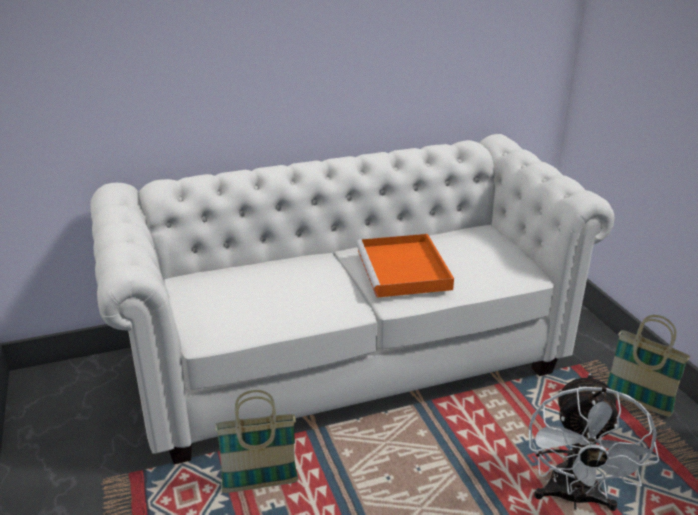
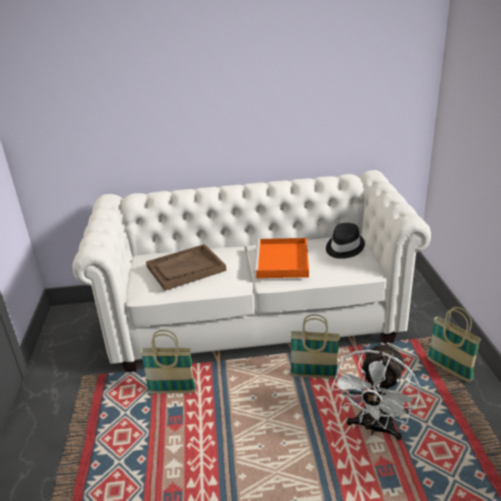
camera: 15 degrees right, 0 degrees up
(262, 292) = (185, 269): none -> brown tray
(463, 434) = (314, 376): none -> basket
(481, 244) = (343, 247): none -> black hat

